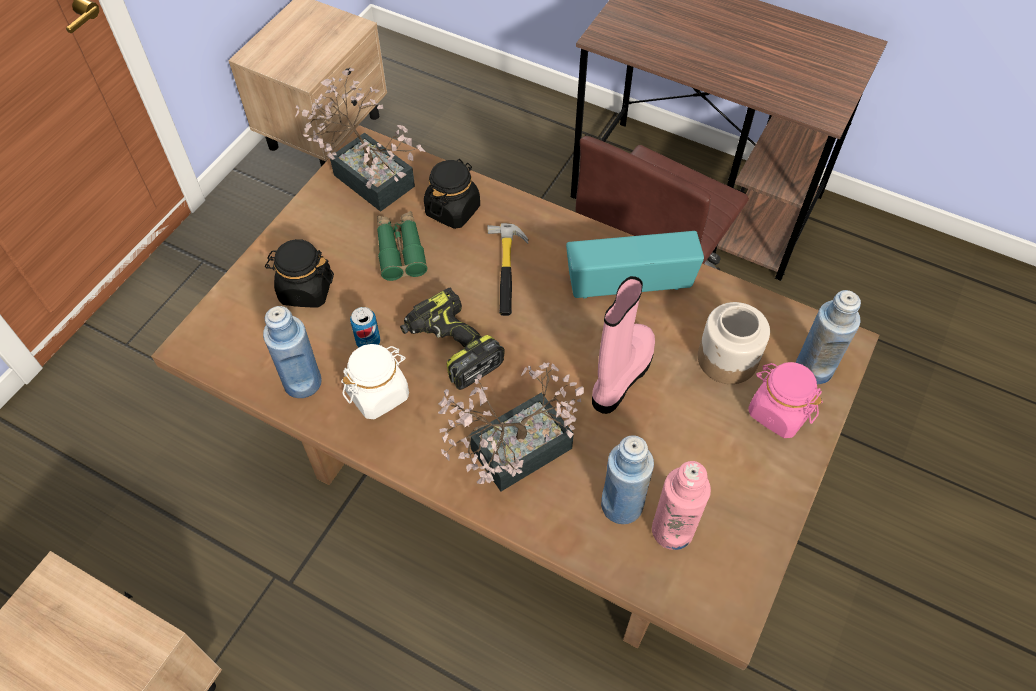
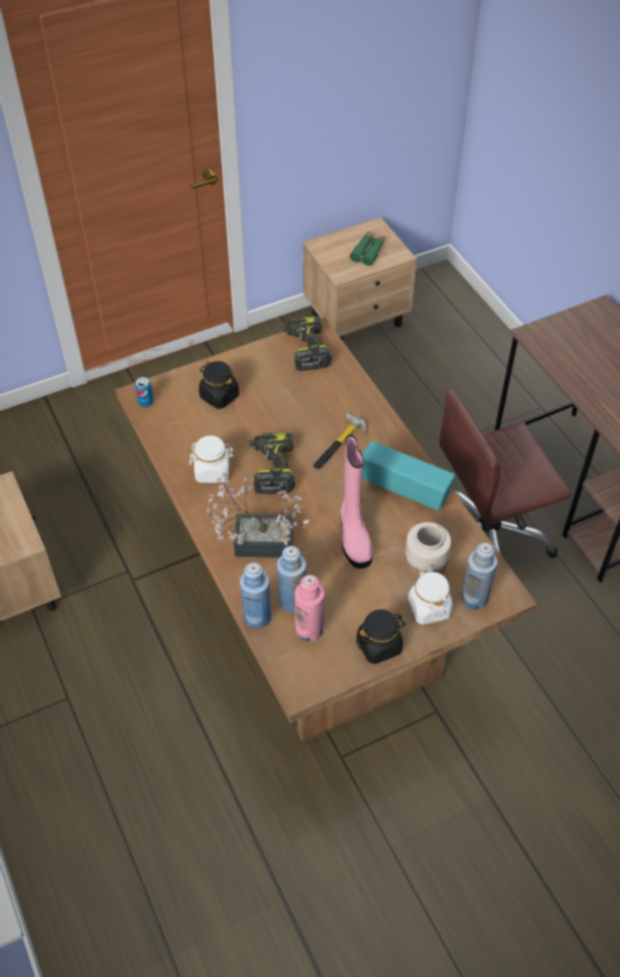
camera: 35 degrees right, 5 degrees down
(302, 382) = (179, 444): blue bottle -> blue bottle (257, 617)
(368, 175) = (305, 349): potted plant -> power drill
(368, 342) = (229, 441): can -> can (145, 402)
(400, 250) = (288, 401): green binoculars -> green binoculars (368, 252)
(453, 210) = (337, 394): black jar -> black jar (379, 645)
(620, 375) = (353, 536): pink boot -> pink boot turned 105 degrees clockwise
(778, 412) = (429, 608): pink jar -> white jar

